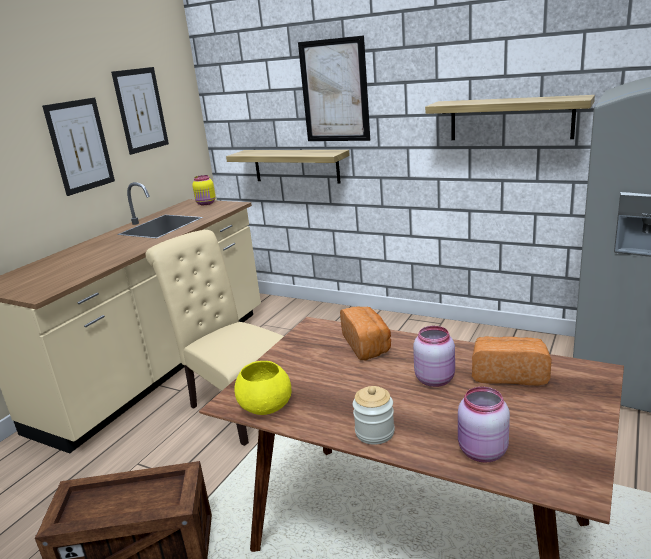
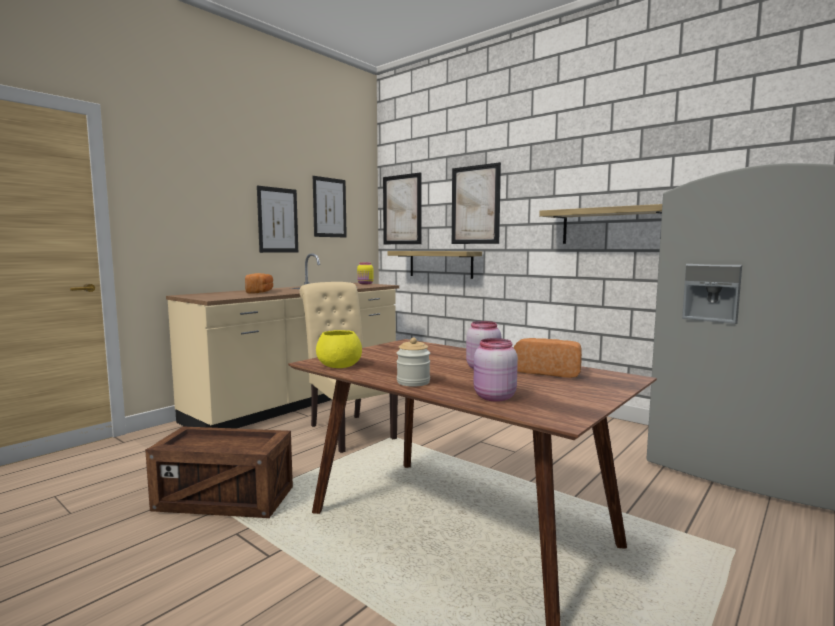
camera: 10 degrees right, 15 degrees down
(234, 96) = (402, 209): none -> picture
(367, 345) = (441, 352): bread -> bread (260, 292)

